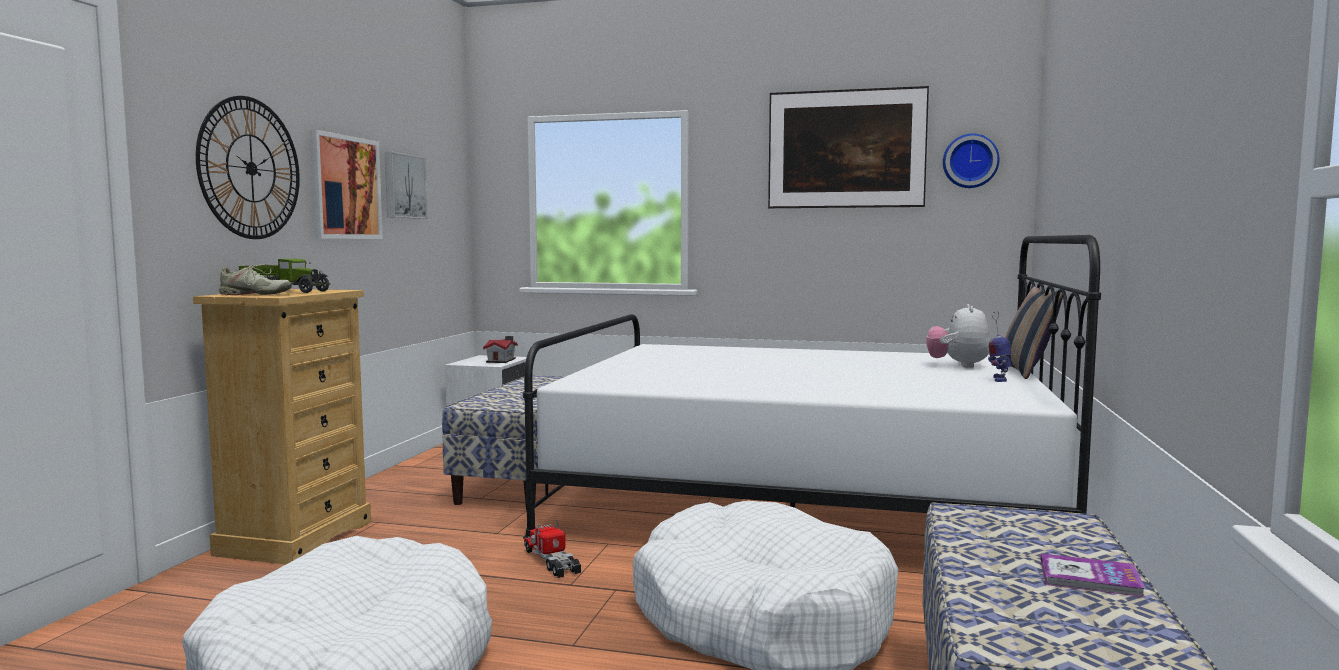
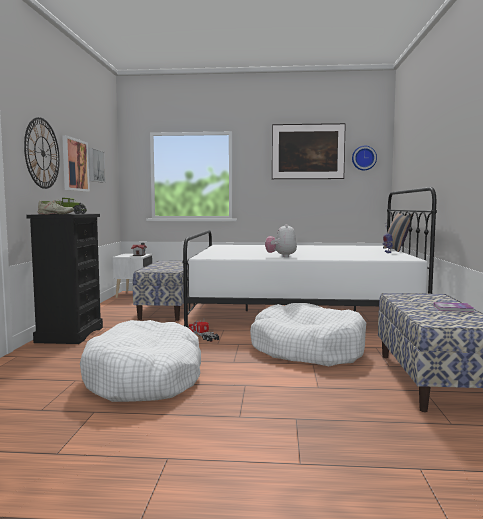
camera: 10 degrees left, 0 degrees up
(295, 537) = (70, 334): beige dresser -> black dresser
(958, 365) = (366, 249): plush toy -> plush toy (281, 256)

